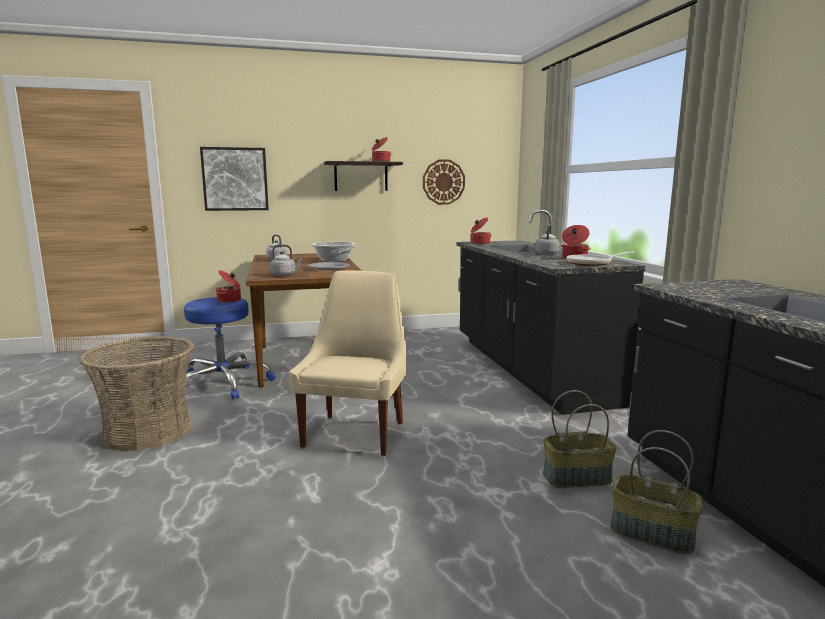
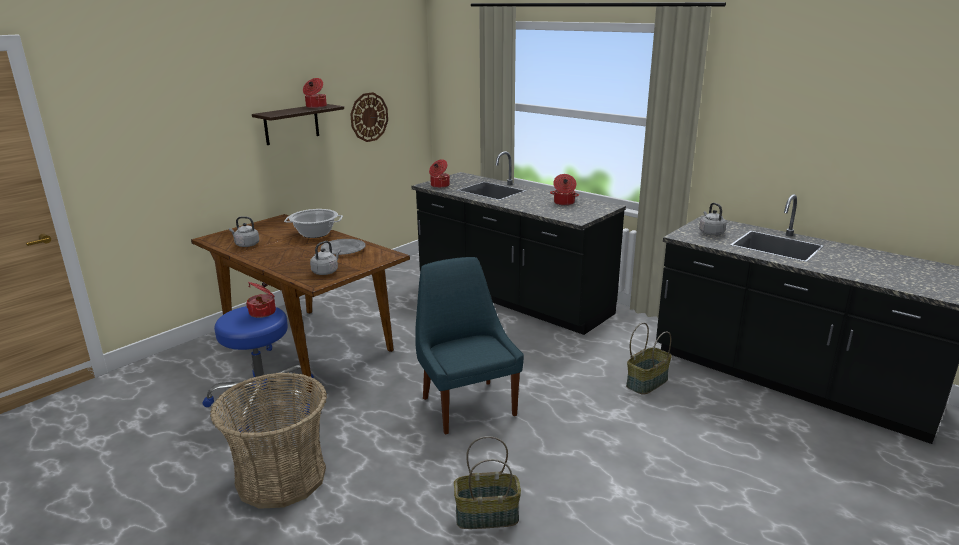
camera: 35 degrees left, 10 degrees up
(235, 179) = (153, 151): picture -> none
(356, 432) = (467, 404): beige chair -> blue chair
(547, 253) = (530, 198): grey kettle -> grey kettle (710, 232)
(592, 263) = (590, 210): frying pan -> none
(651, 534) = (718, 404): basket -> basket (486, 517)

